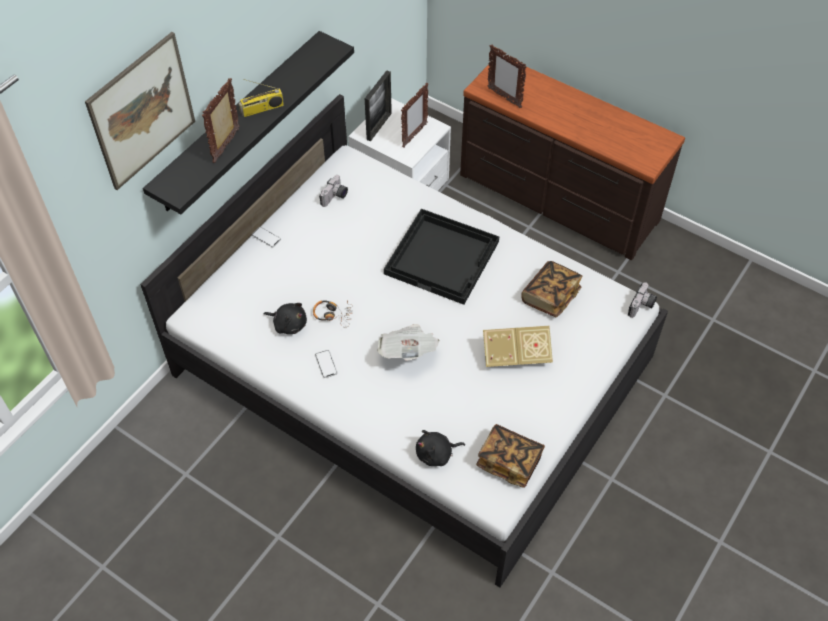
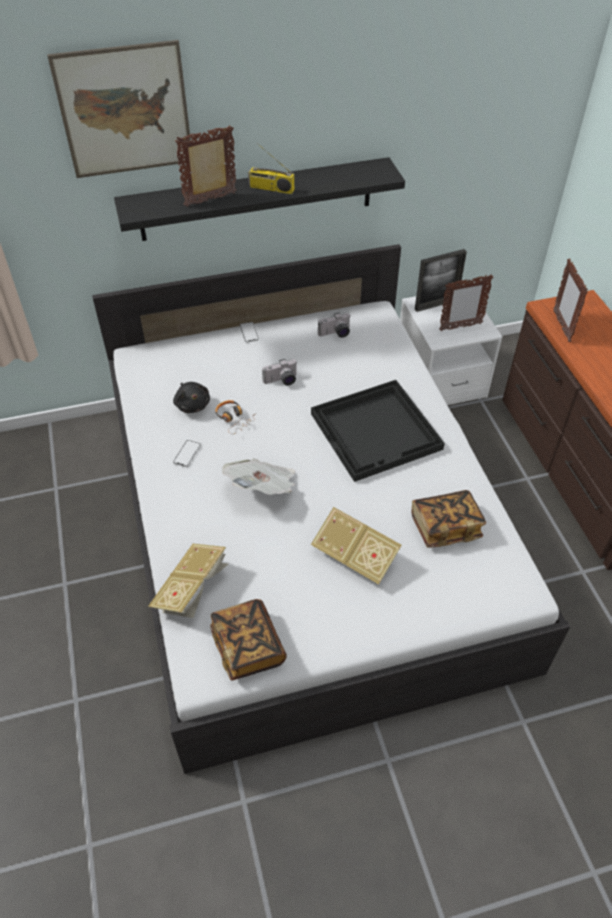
camera: 40 degrees right, 5 degrees down
(436, 454) = (192, 591): black plush toy -> book
(642, 306) = (534, 598): camera -> camera (281, 381)

